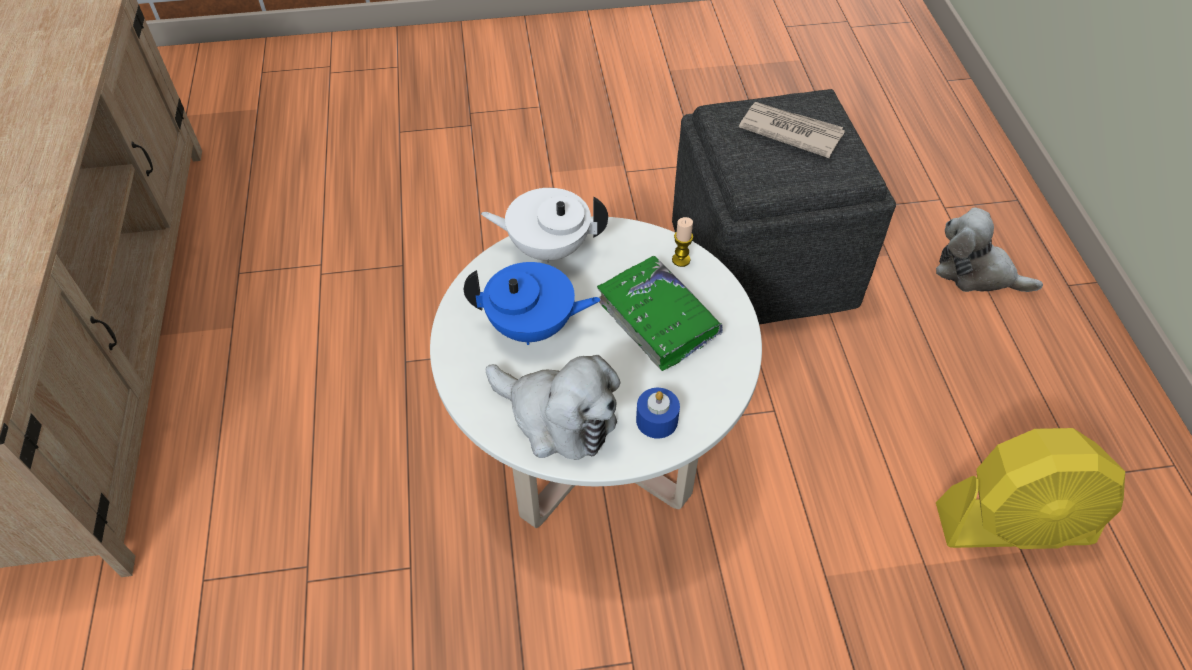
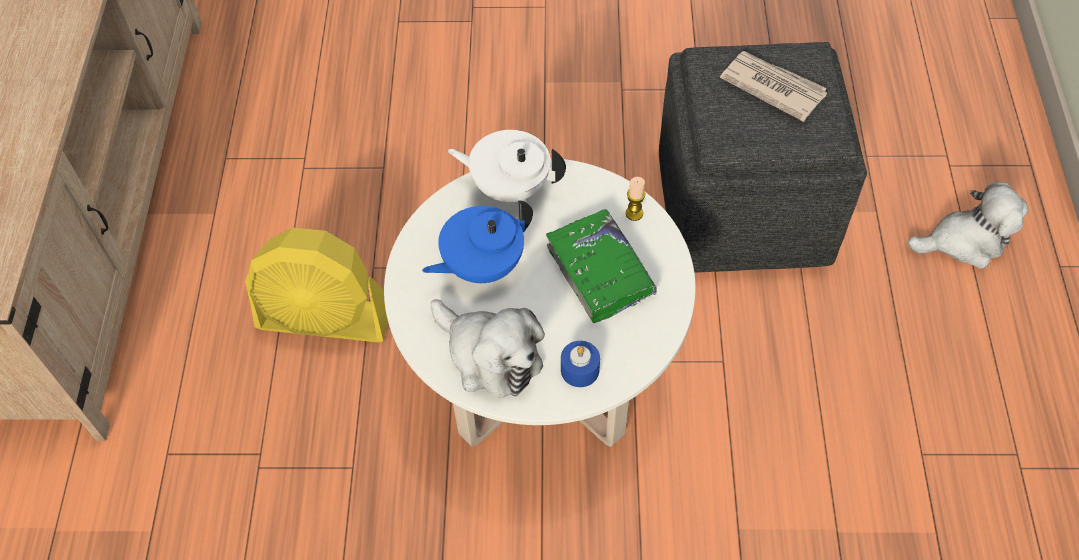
camera: 10 degrees right, 5 degrees up
(532, 327) = (482, 265): blue teapot -> blue teapot turned 135 degrees clockwise
(976, 272) = (965, 241): plush toy -> plush toy turned 135 degrees clockwise
(1014, 524) = (935, 505): yellow fan -> yellow fan (324, 318)

